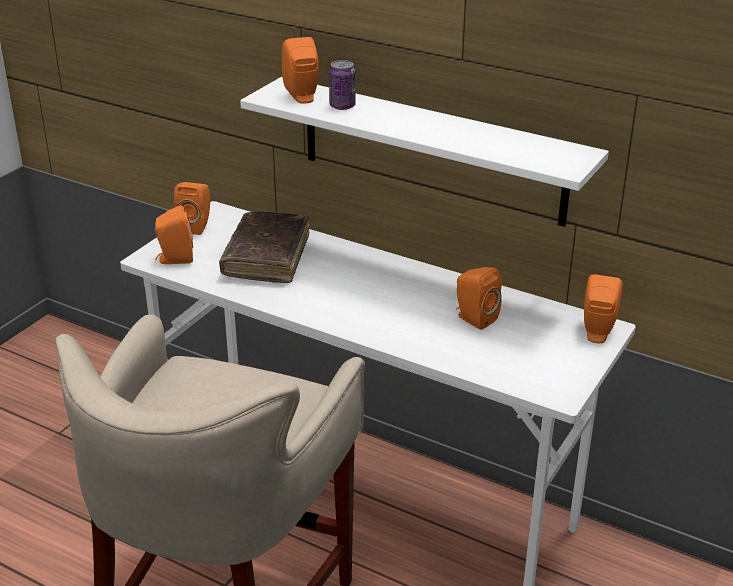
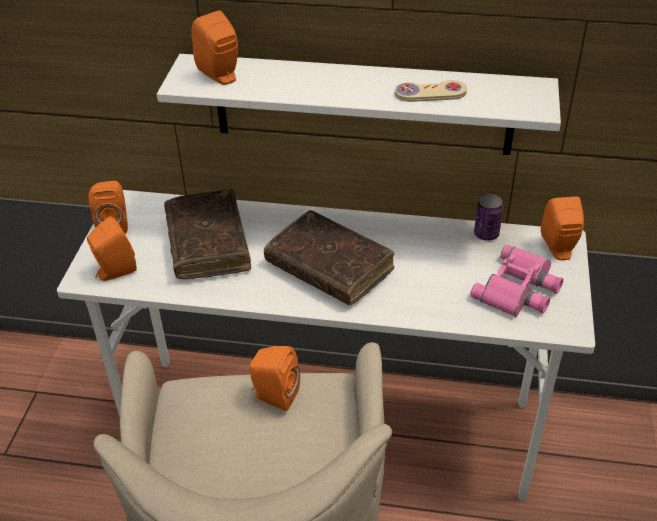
camera: 20 degrees left, 10 degrees up
(342, 106) = (270, 79): can -> can (486, 234)
(363, 297) = (329, 267): none -> brown book
(474, 318) = (444, 263): orange speaker -> orange speaker (273, 396)
(476, 140) = (430, 93): none -> beige game controller
(532, 355) = (519, 289): none -> pink binoculars

